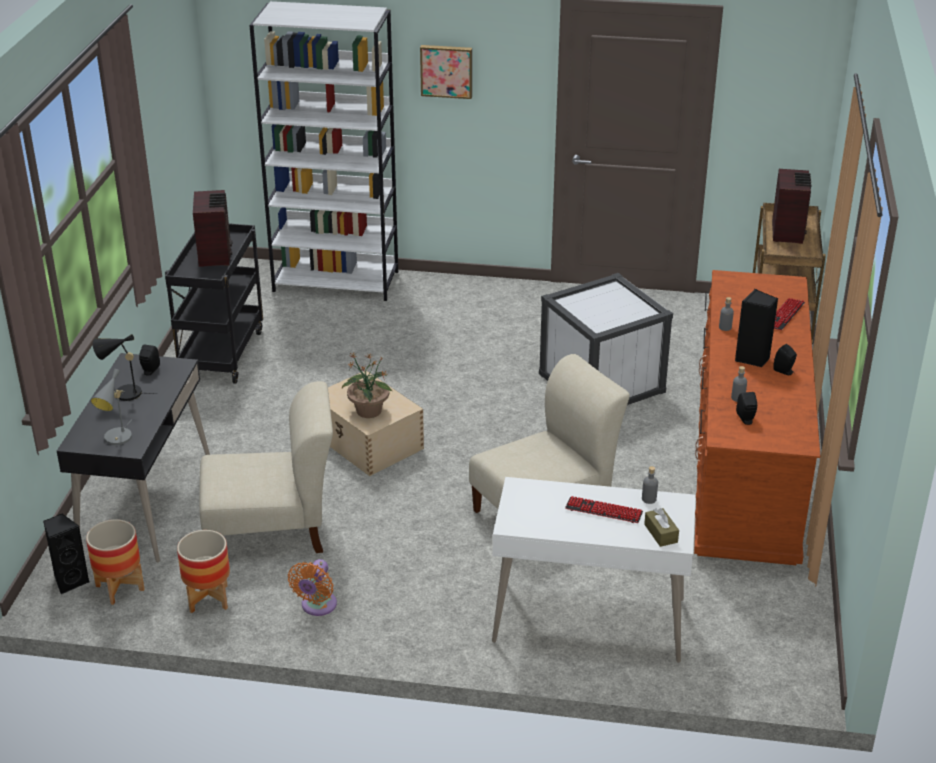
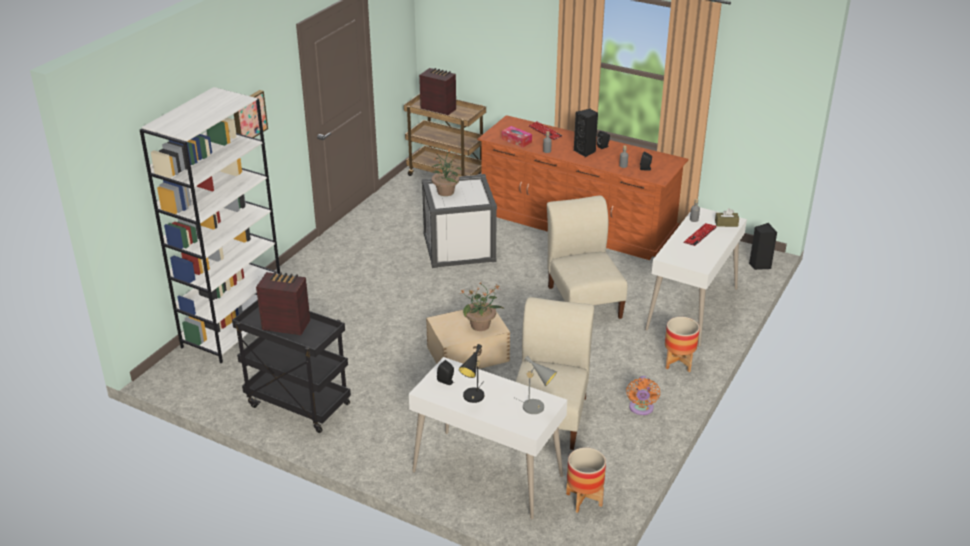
camera: 70 degrees left, 0 degrees up
(70, 581) = (564, 526): black speaker -> black speaker (759, 265)
(145, 504) = (487, 474): black desk -> white desk
(208, 599) = (614, 457): planter -> planter (678, 363)
(317, 606) = (641, 409): orange fan -> orange fan turned 60 degrees clockwise
(605, 297) = (446, 191): none -> potted plant
(734, 299) = (516, 140): none -> tissue box

